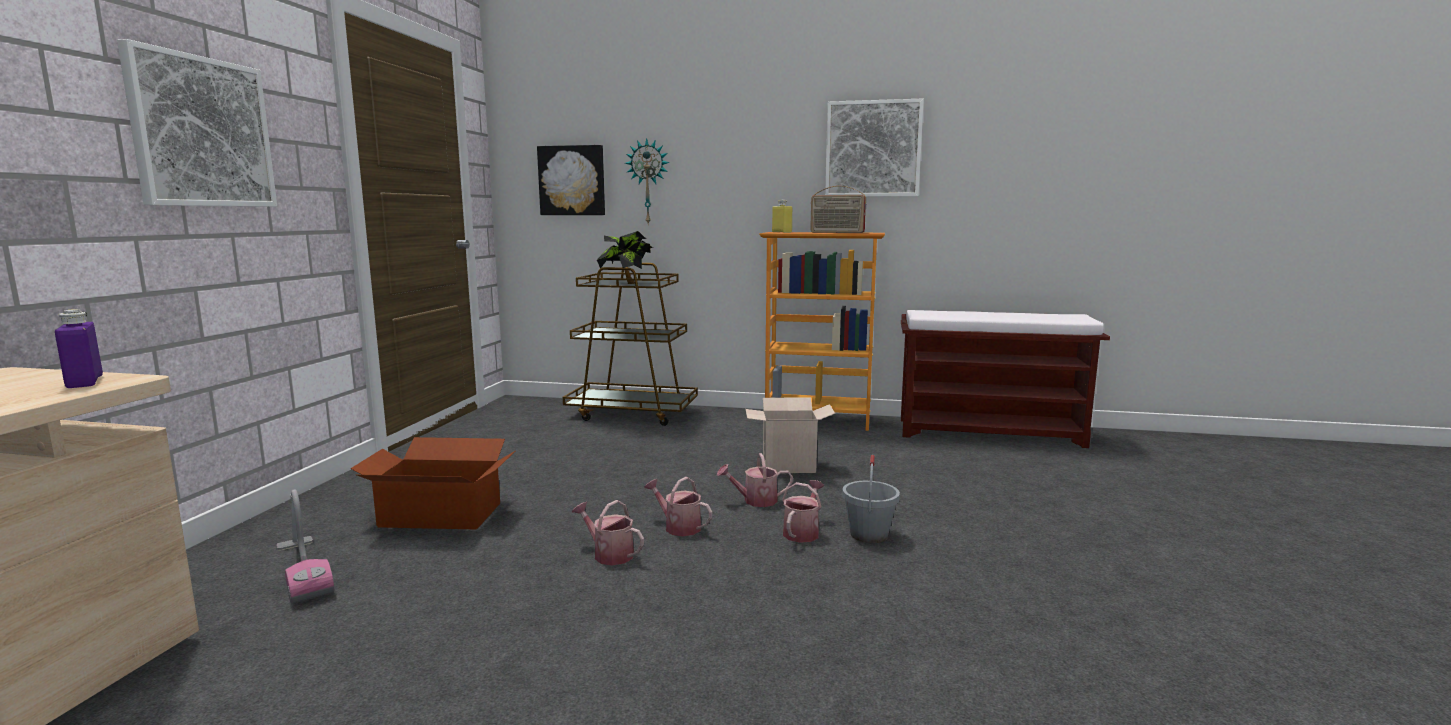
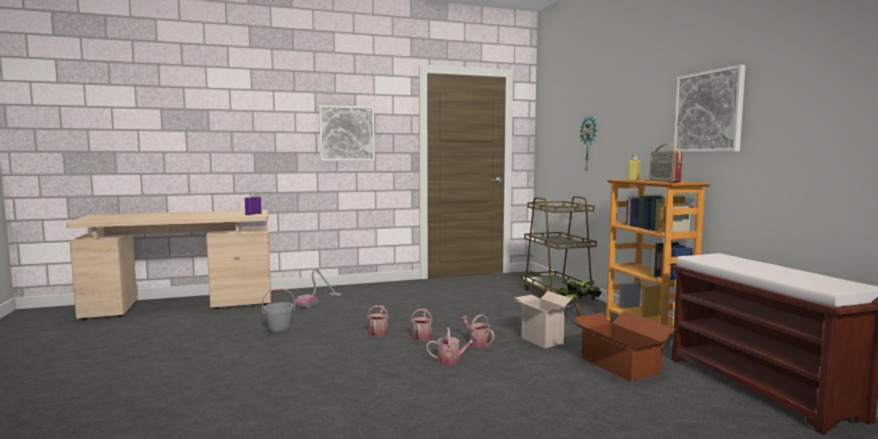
camera: 60 degrees right, 5 degrees down
(440, 514) = (381, 301): cardboard box -> cardboard box (620, 365)
(572, 180) = (560, 143): picture -> none
(627, 284) = (551, 209): potted plant -> potted plant (575, 315)
(868, 534) = (470, 375): grey bucket -> grey bucket (279, 330)

